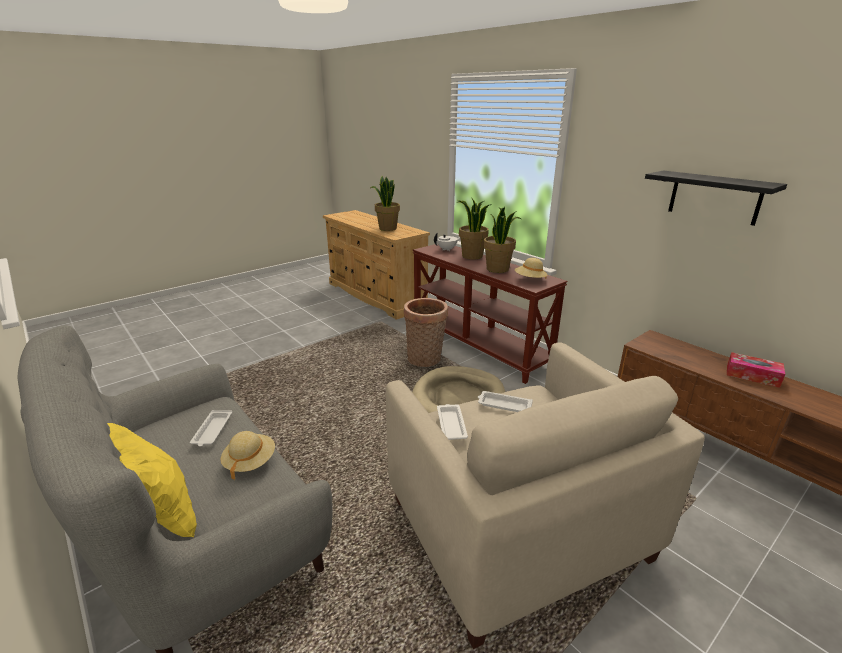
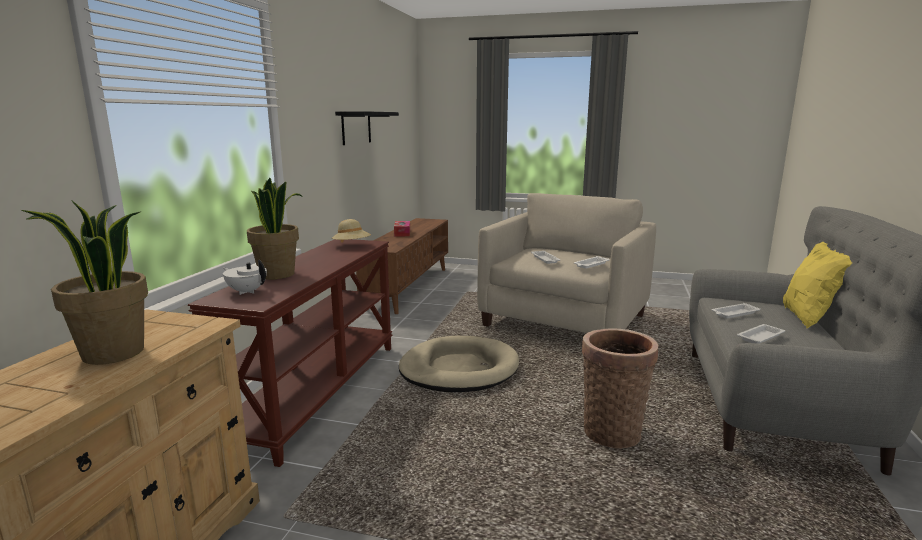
camera: 125 degrees left, 10 degrees down
(250, 462) = (734, 313): beige hat -> white tray
(425, 360) = (397, 413): basket -> basket (612, 431)
(498, 269) = (327, 258): potted plant -> none

